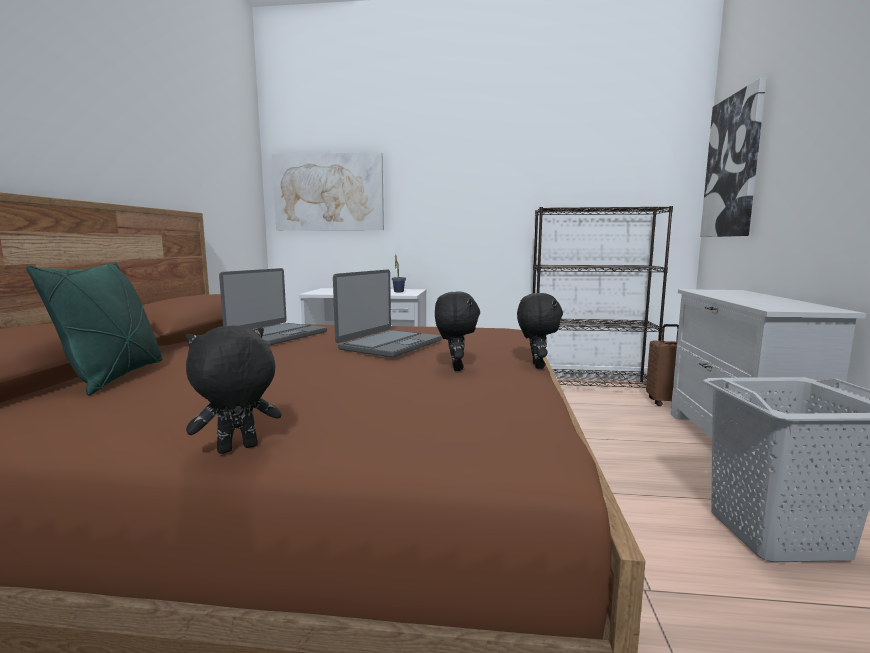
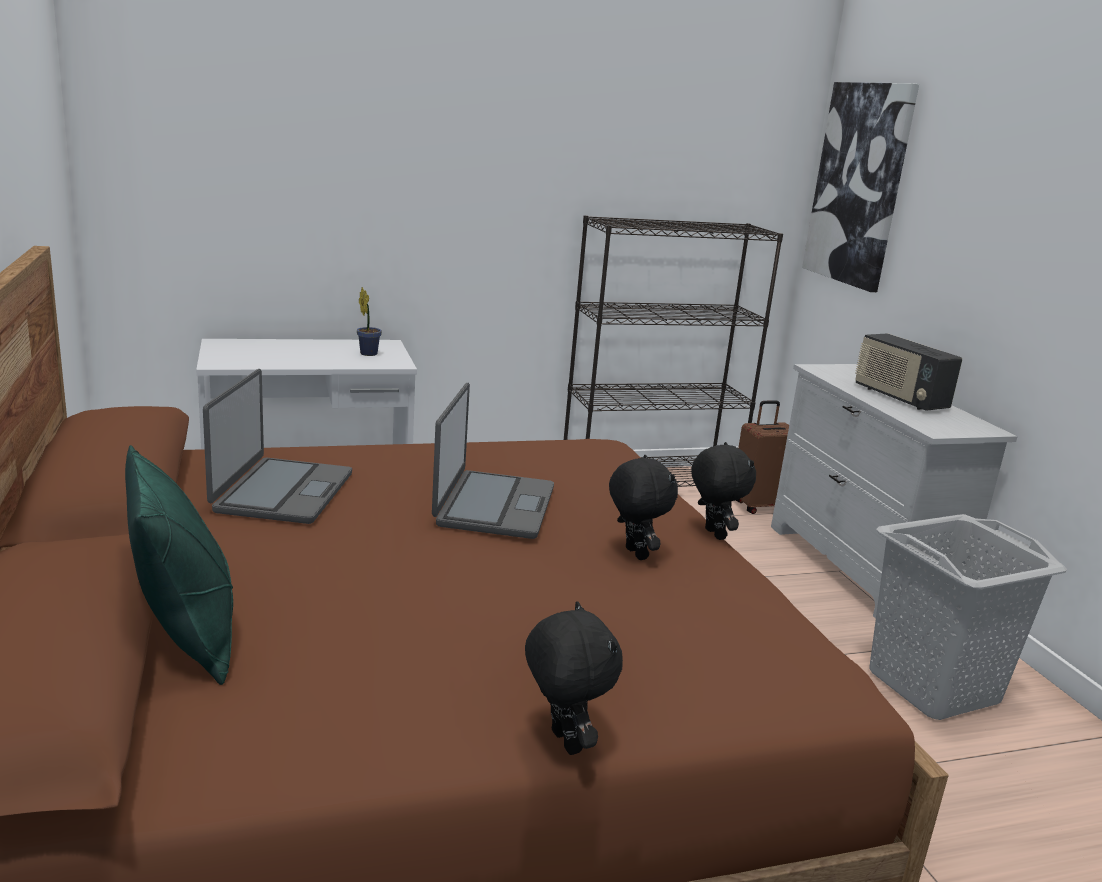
camera: 25 degrees left, 10 degrees up
(237, 449) = (563, 742): black plush toy -> black plush toy turned 120 degrees clockwise
(329, 192) = (215, 158): picture -> none
(755, 299) = (899, 398): none -> radio

